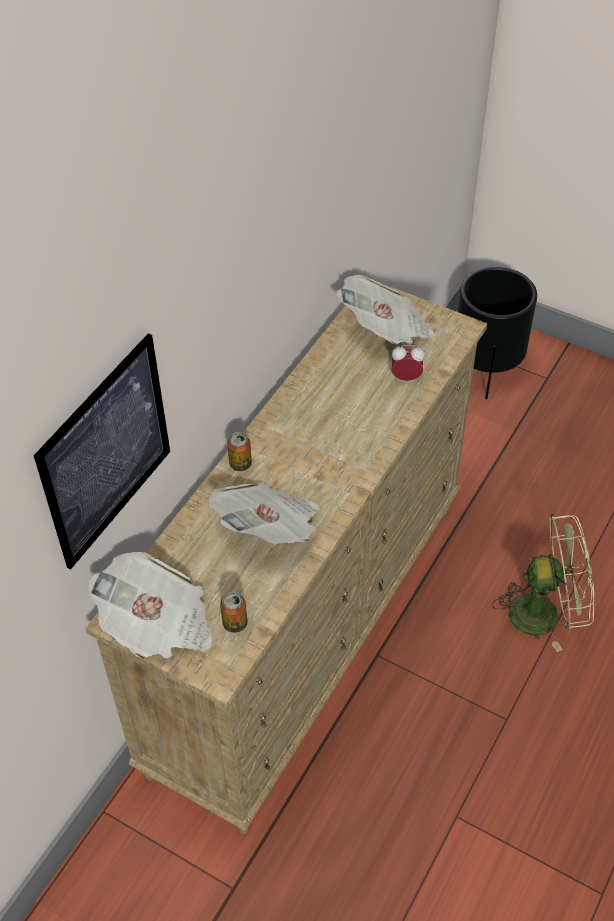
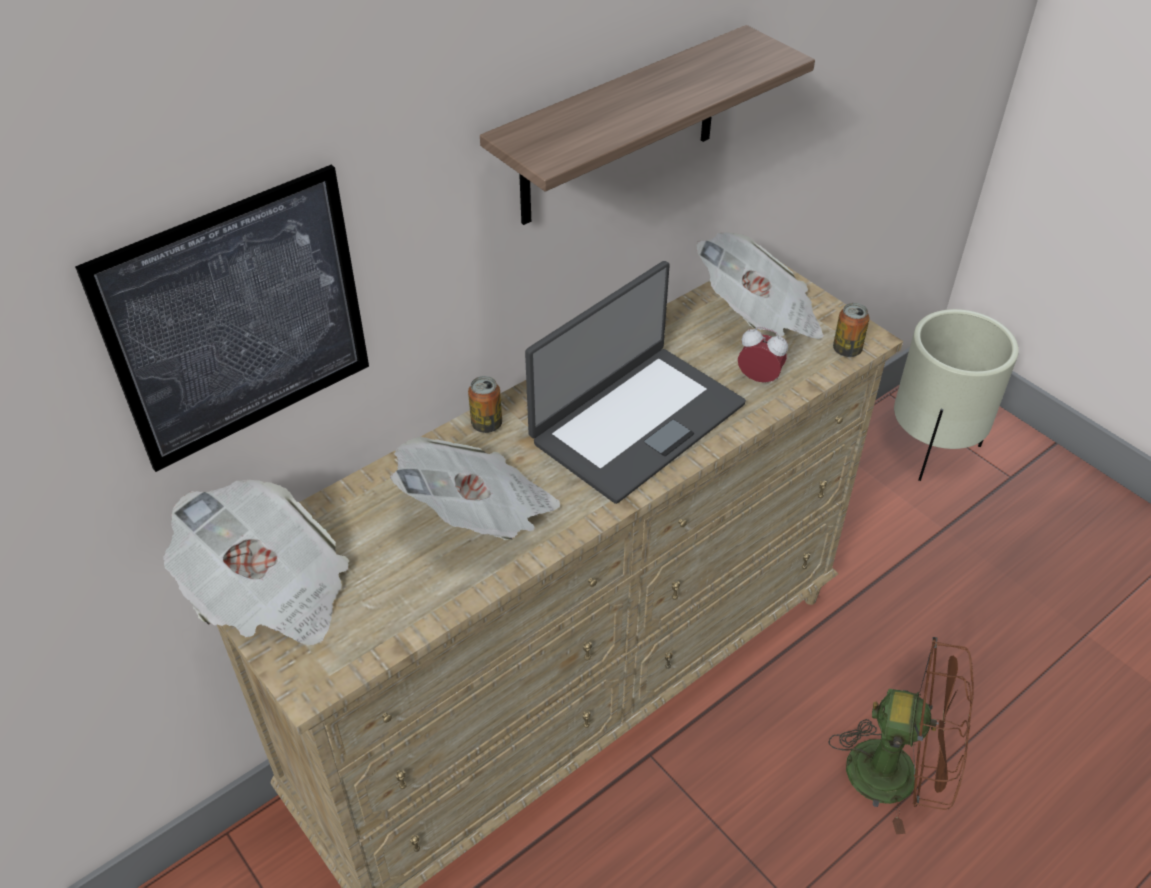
camera: 20 degrees right, 5 degrees down
(235, 623) = (368, 622): can -> can (846, 350)
(285, 237) = (620, 128): none -> shelf
(339, 432) = (636, 421): none -> laptop
(486, 371) = (932, 448): black planter -> beige planter
(545, 612) = (898, 774): green fan -> brown fan

